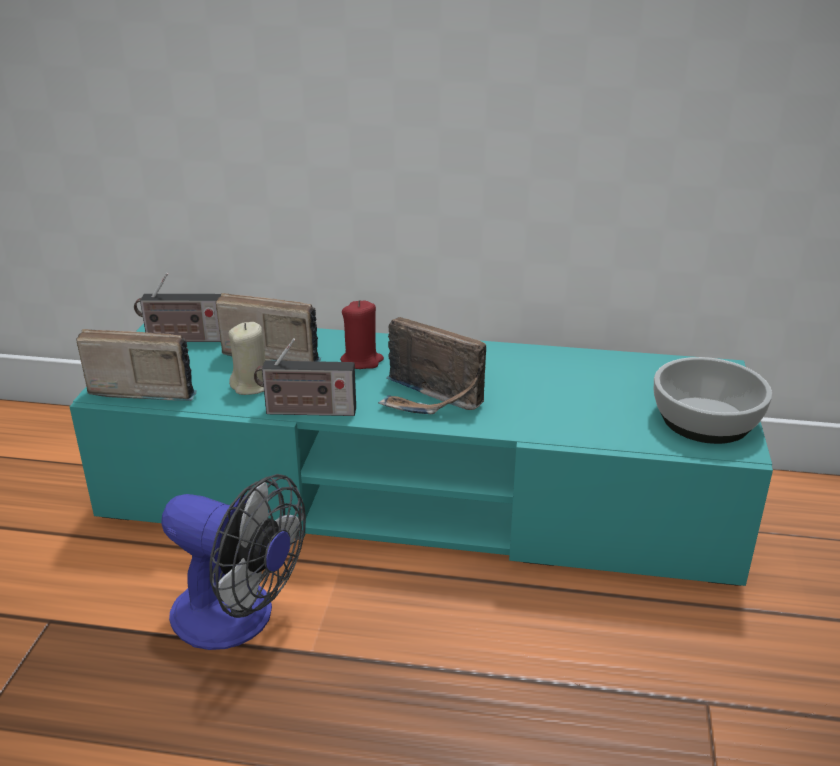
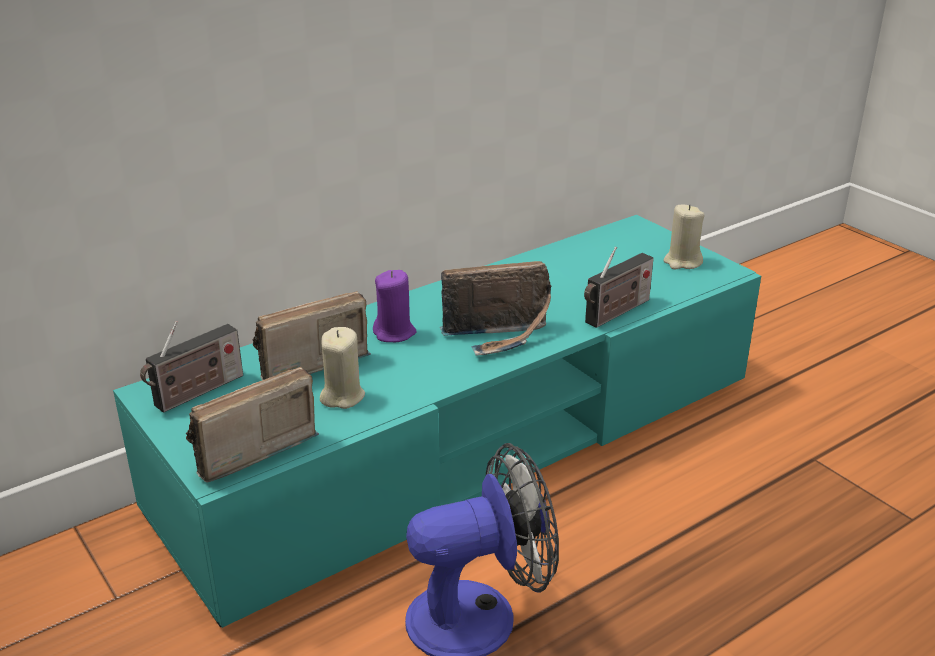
camera: 45 degrees left, 0 degrees up
(306, 411) = (427, 392): radio -> radio (615, 313)
(362, 361) = (395, 333): red candle -> purple candle
(707, 419) = (682, 262): bowl -> beige candle

